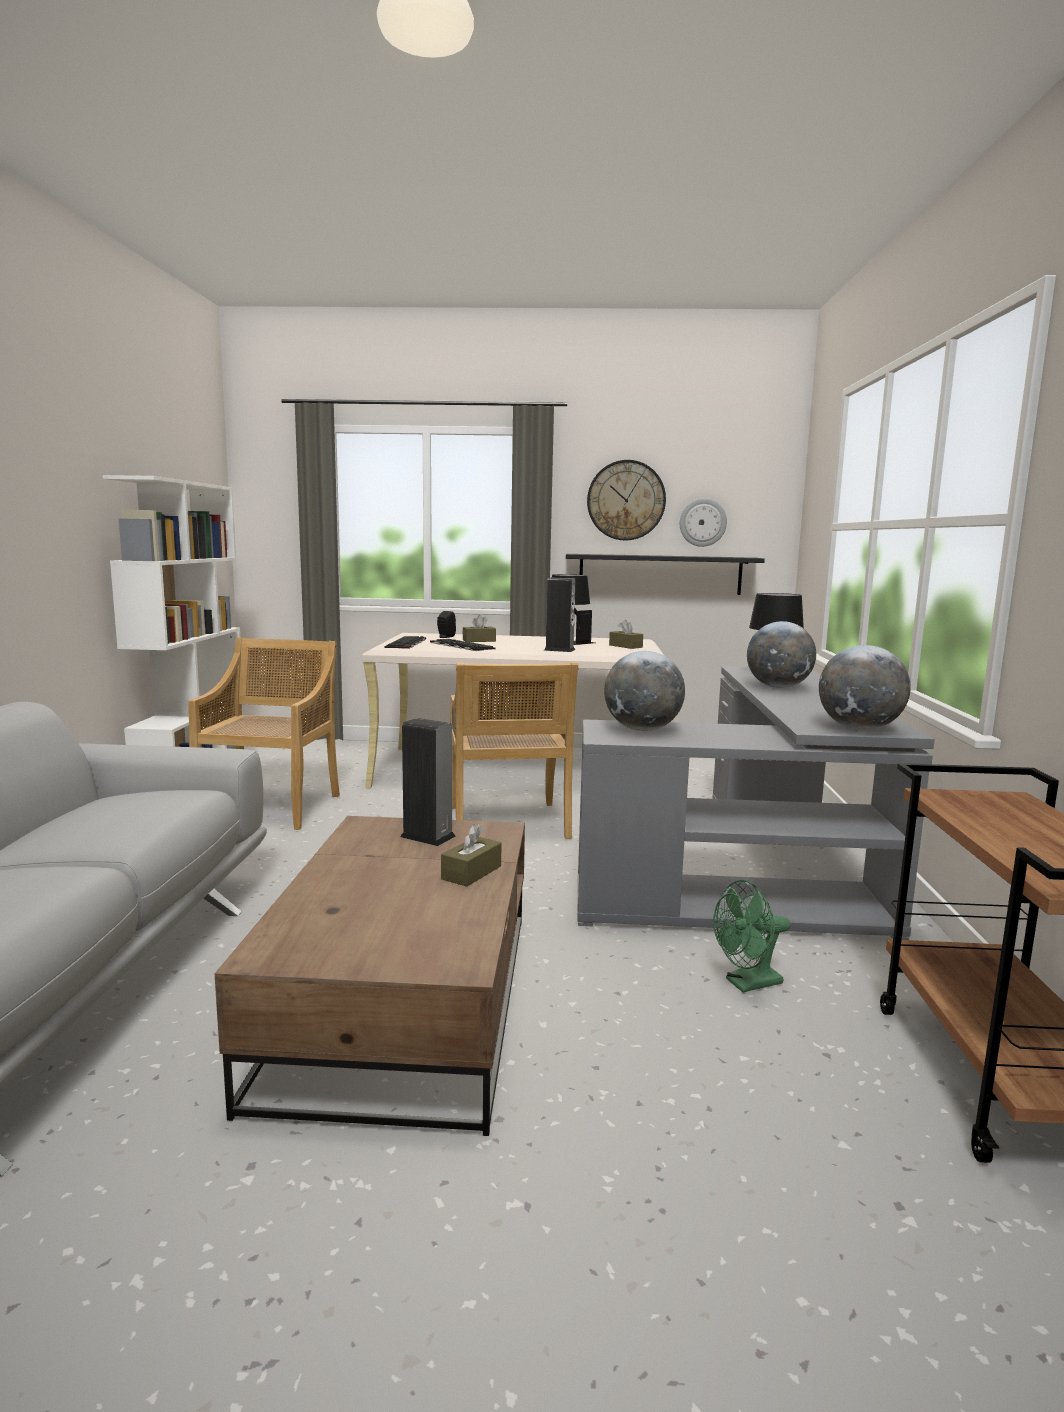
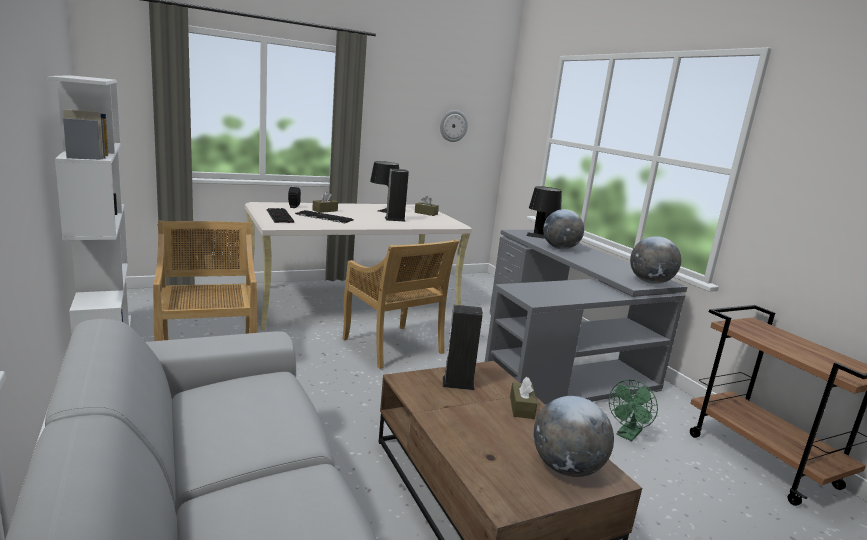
camera: 30 degrees left, 5 degrees up
(626, 500) = (407, 107): wall clock -> none
(642, 729) = (540, 290): globe -> globe (566, 468)
(660, 574) = (426, 159): black shelf -> none

